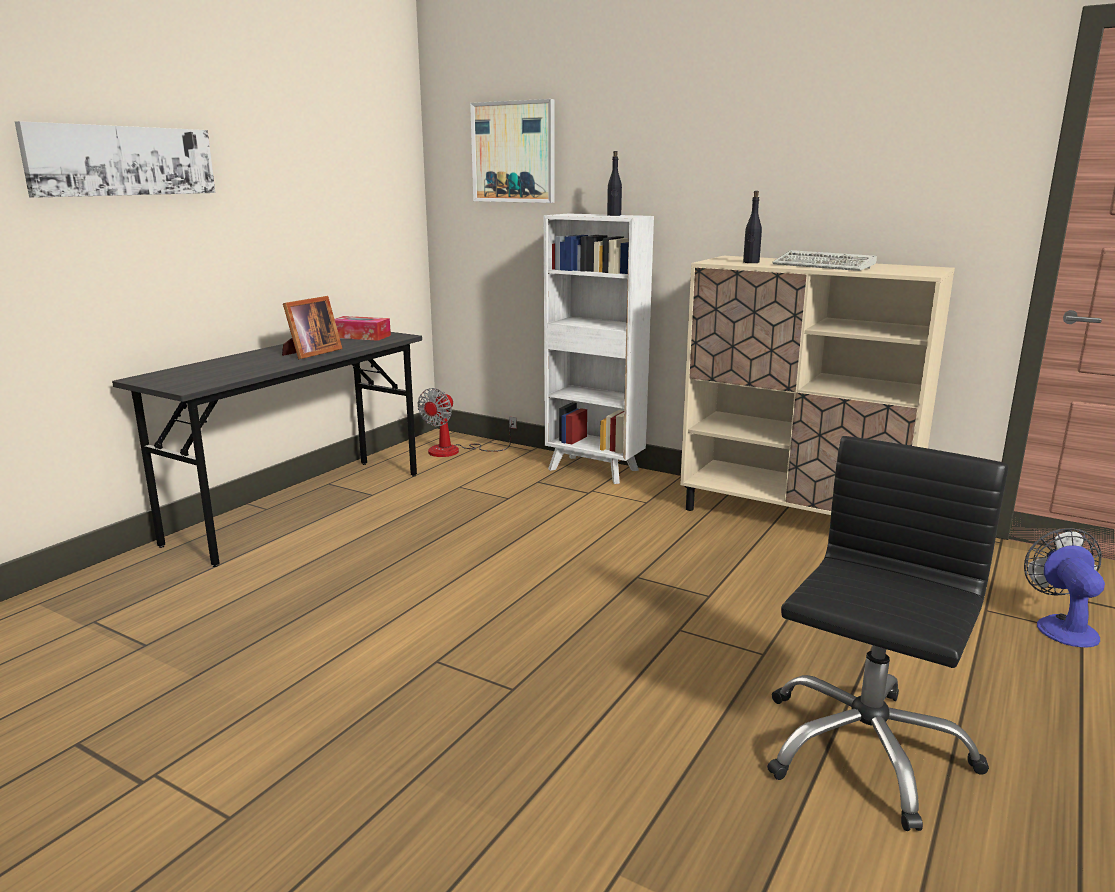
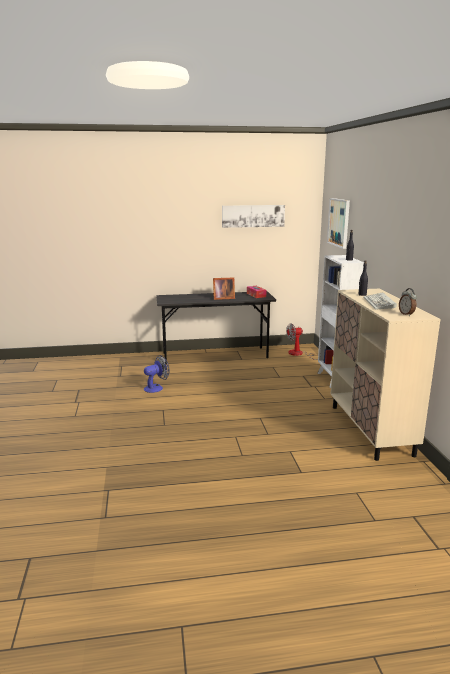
camera: 50 degrees right, 0 degrees up
(122, 161) = (171, 224): picture -> picture (253, 216)
(864, 749) = (207, 488): black office chair -> none
(910, 269) = (406, 314): none -> alarm clock
(1061, 626) = (372, 514): fan -> fan (156, 388)

